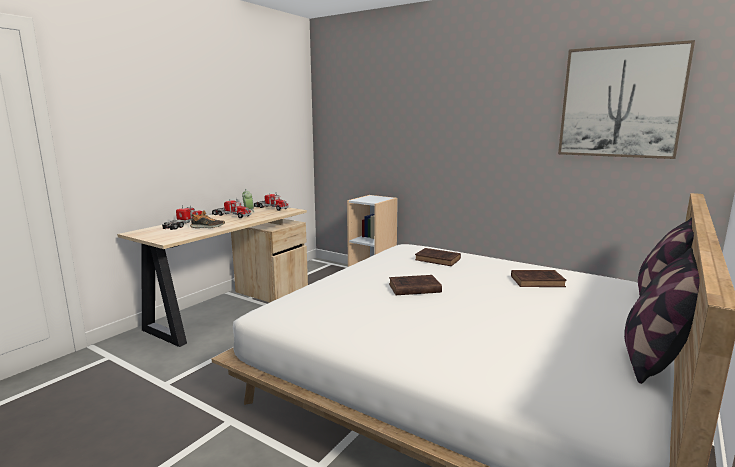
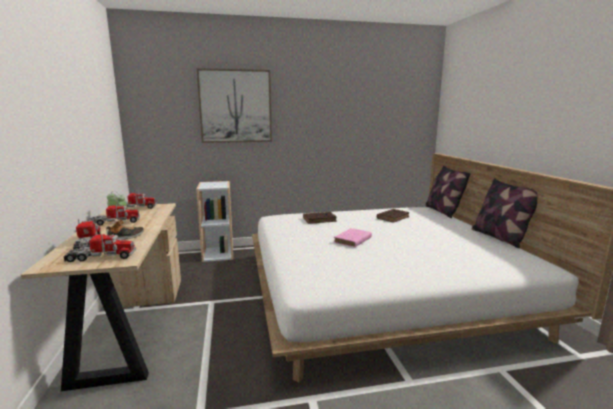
camera: 45 degrees left, 0 degrees up
(164, 235) = (101, 257): none -> toy truck
(413, 288) = (352, 240): brown book -> pink book
(620, 102) = (383, 102): picture -> picture (235, 106)

